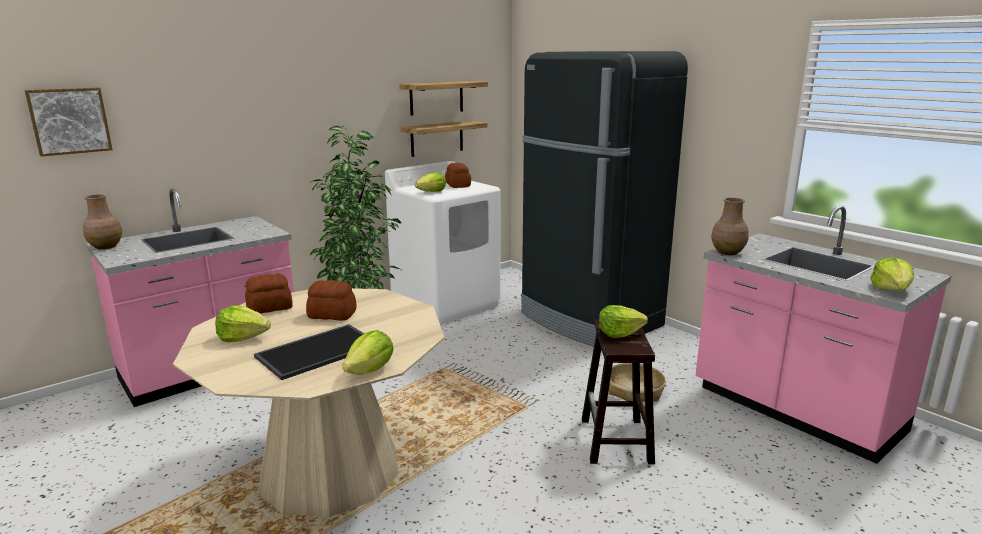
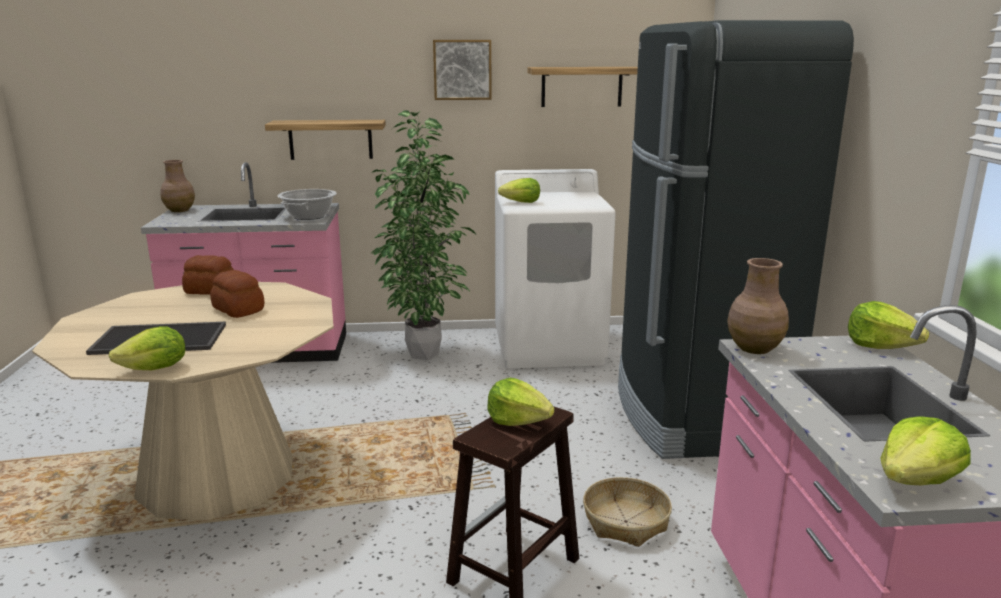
camera: 35 degrees right, 0 degrees up
(69, 121) = (169, 89): picture -> picture (462, 70)
(243, 337) = (141, 311): lettuce -> lettuce (880, 345)
(259, 230) = (309, 216): none -> cooking pot
(437, 138) = (578, 138): shelf -> shelf (330, 139)
(458, 185) = (570, 199): bread -> none

